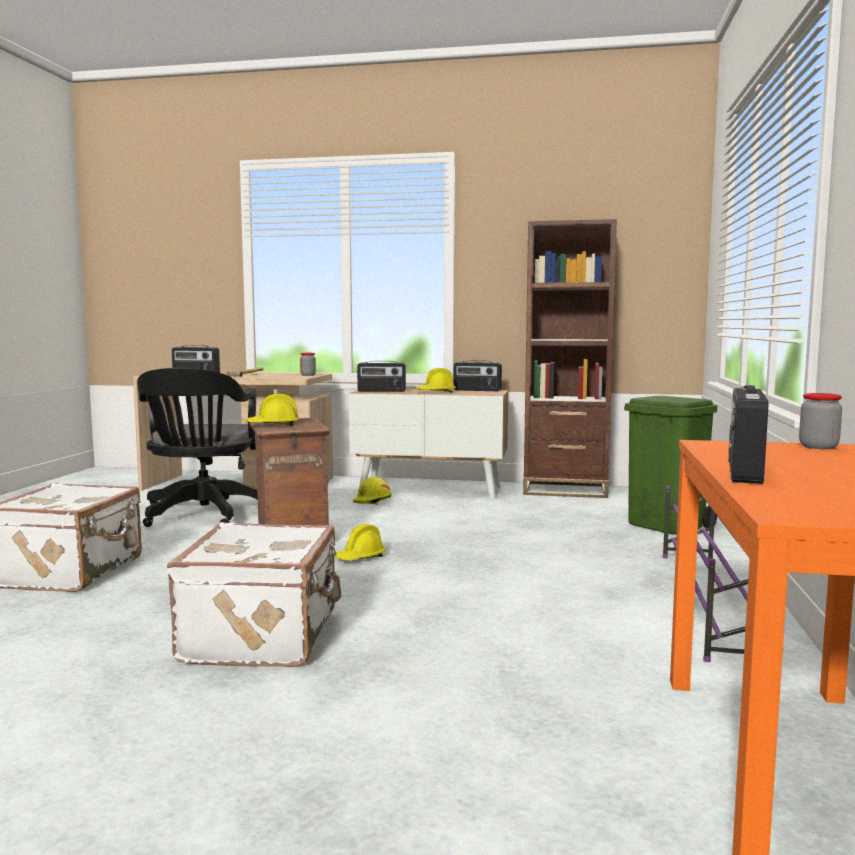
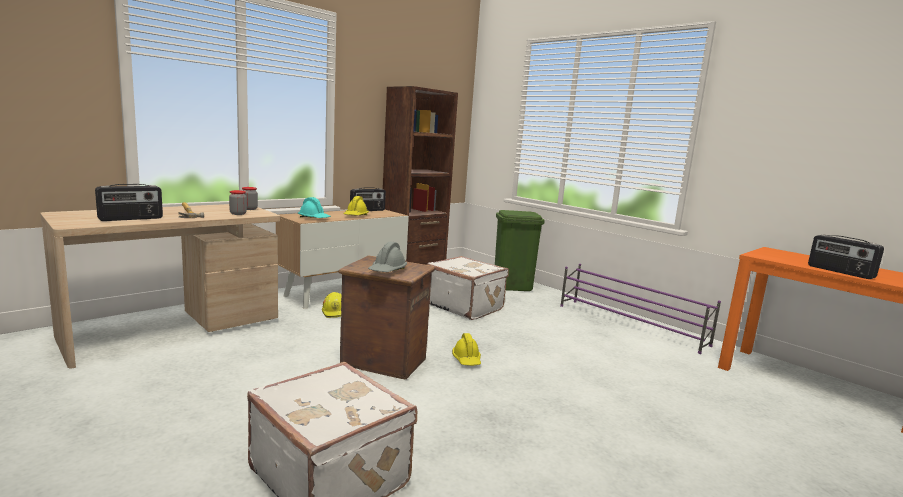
camera: 55 degrees left, 5 degrees up
(203, 516) = (250, 370): black office chair -> none
(264, 636) = (594, 436): white suitcase -> white suitcase (465, 306)
(273, 425) = (387, 270): yellow hard hat -> grey hard hat
(381, 391) = (314, 218): radio -> turquoise hard hat
(818, 447) = (772, 251): jar -> jar (238, 214)

